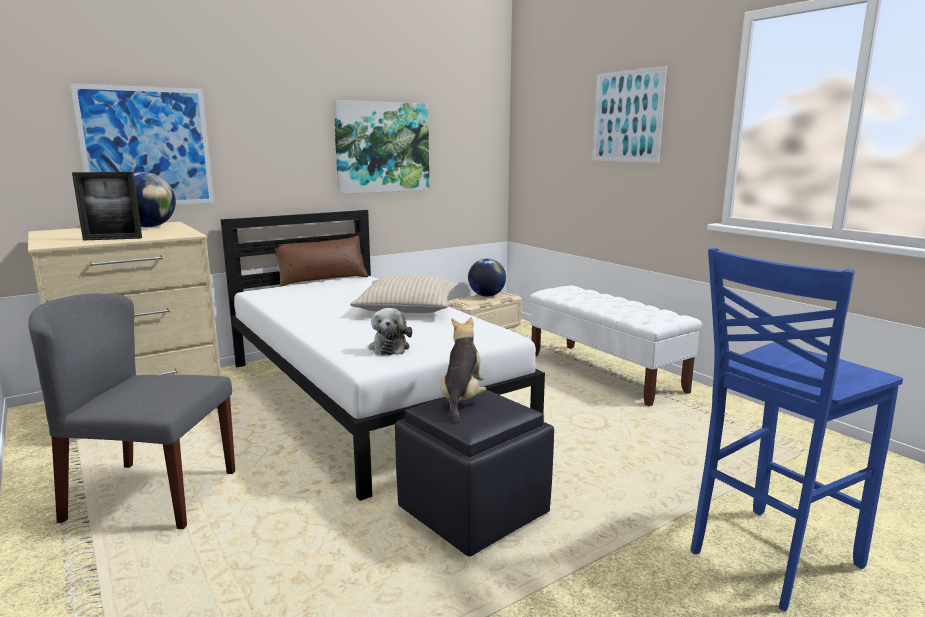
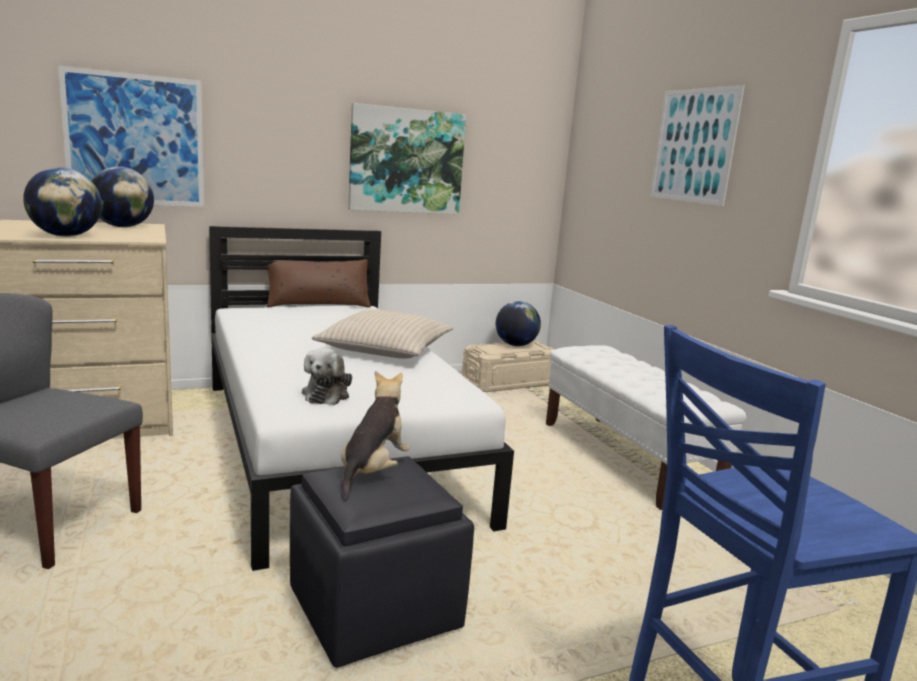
camera: 10 degrees right, 0 degrees up
(113, 239) = (66, 236): picture frame -> globe

